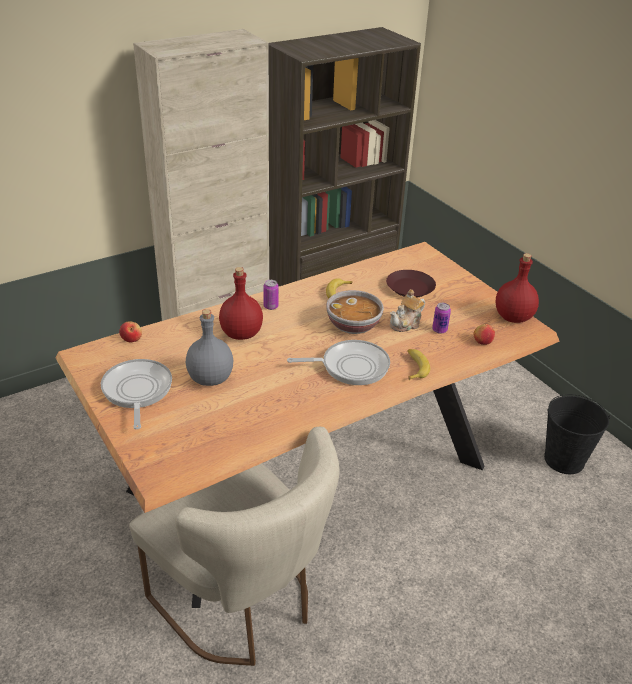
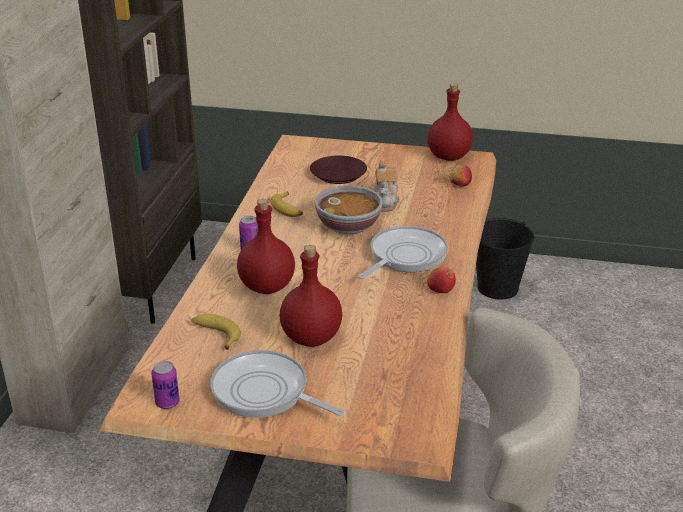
camera: 45 degrees left, 5 degrees down
(131, 338) = (166, 355): apple -> apple (440, 289)
(210, 379) = (312, 338): grey bottle -> red bottle
(414, 367) = (449, 229): banana -> banana (215, 334)
(439, 330) = (417, 193): can -> can (167, 403)

